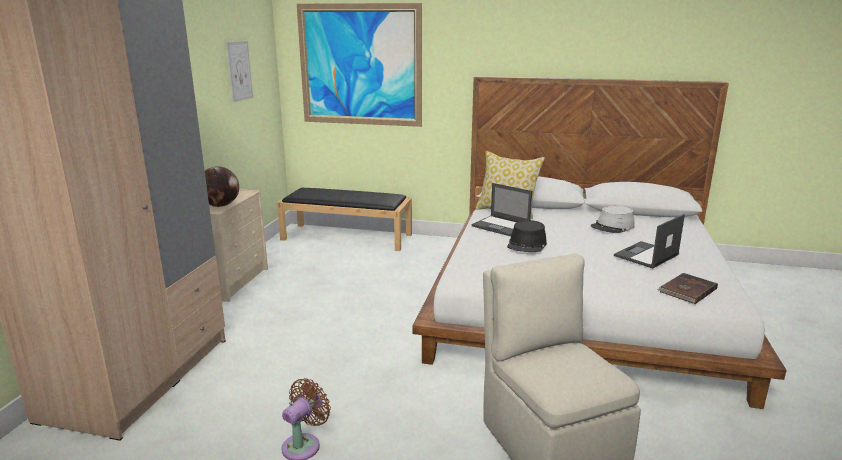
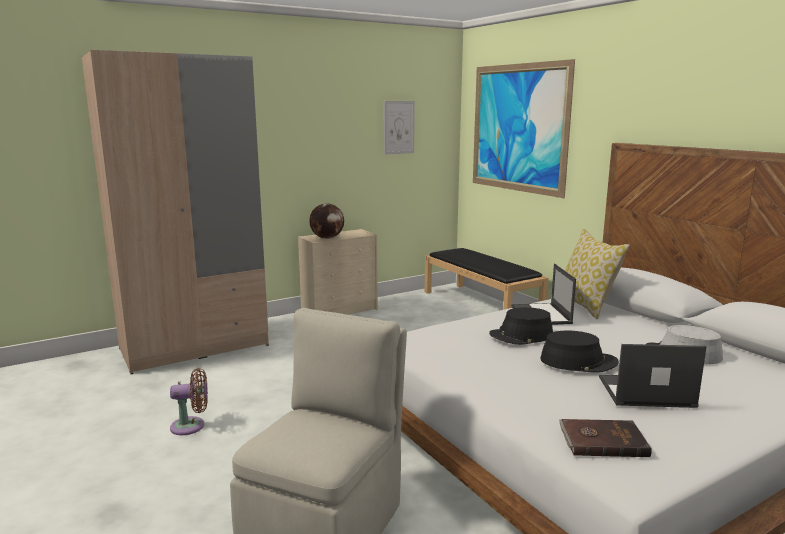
camera: 45 degrees right, 5 degrees down
(585, 250) = (578, 361): none -> black hat

